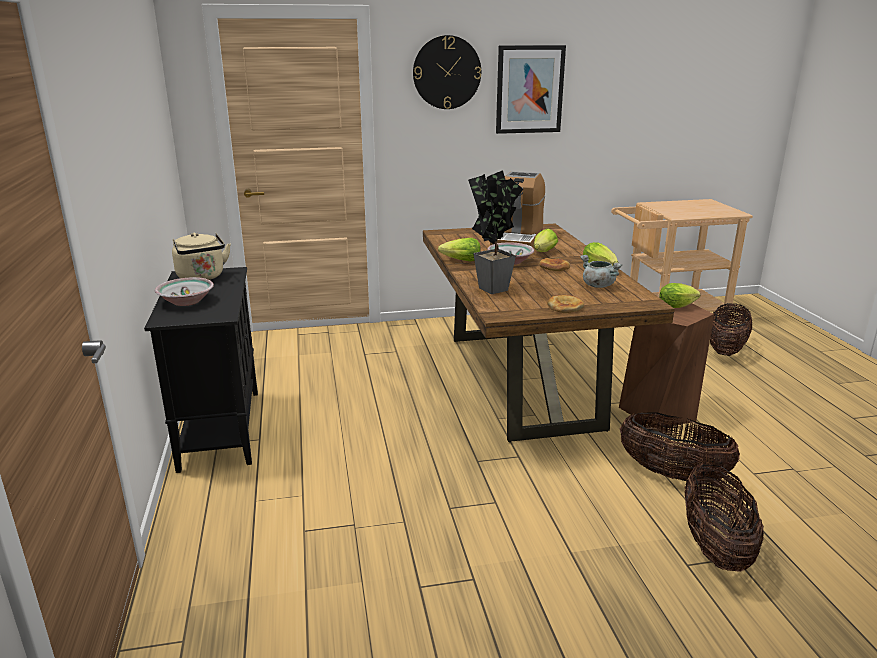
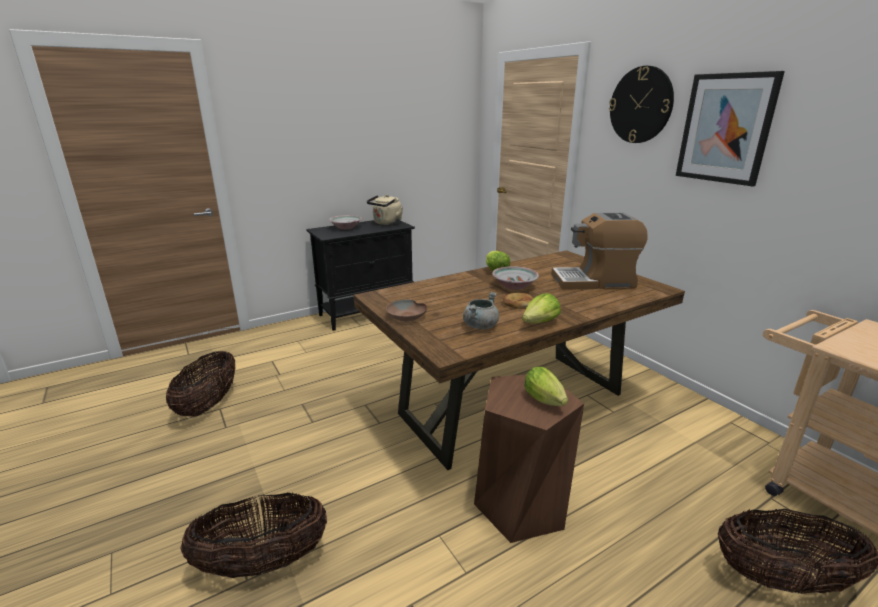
camera: 70 degrees right, 0 degrees up
(492, 287) = (437, 287): potted plant -> none
(543, 253) = (561, 295): lettuce -> none
(565, 307) = (407, 316): bread -> brown bowl
(672, 474) = (384, 524): basket -> basket (208, 404)

